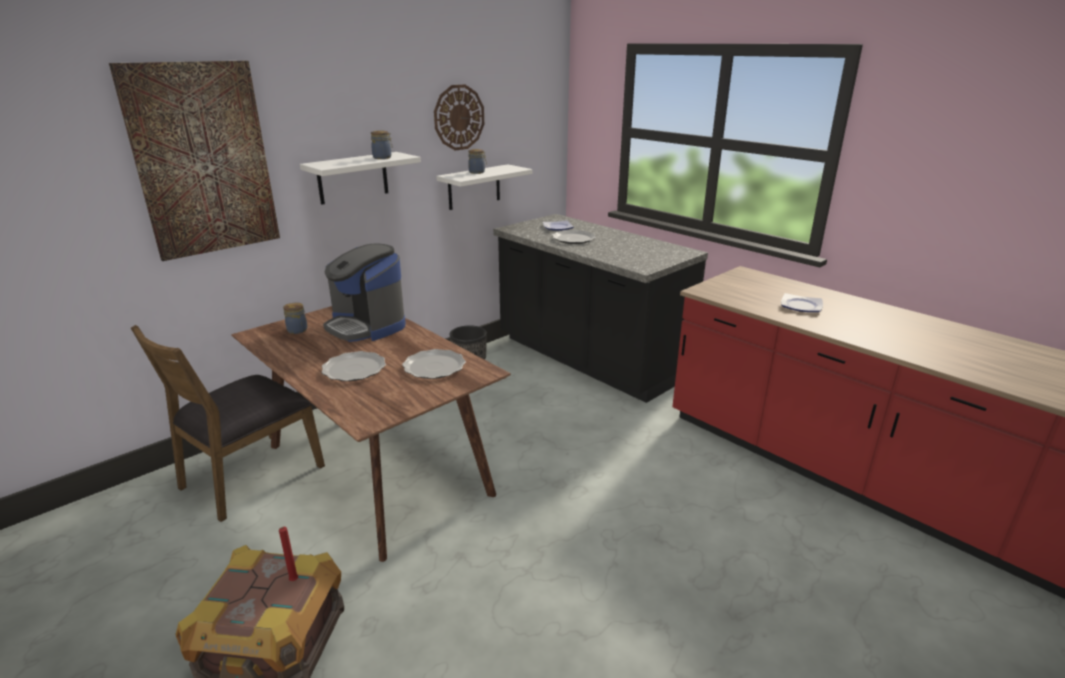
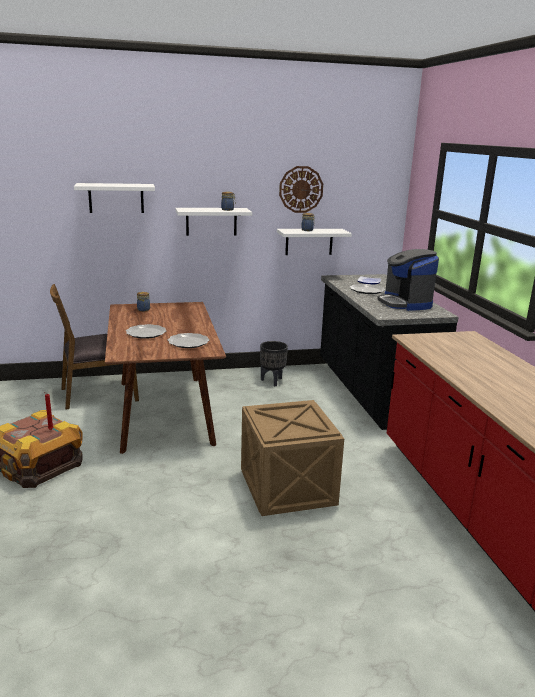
camera: 30 degrees right, 5 degrees down
(203, 160) = (116, 198): picture -> white shelf
(366, 326) = (181, 315): coffee machine -> coffee machine (405, 303)
(634, 519) = (286, 487): none -> crate
(800, 306) = (470, 362): plate -> none

